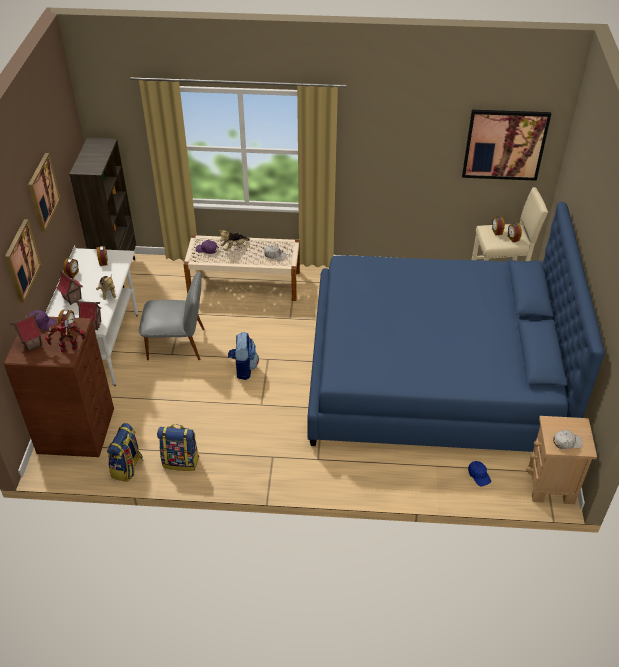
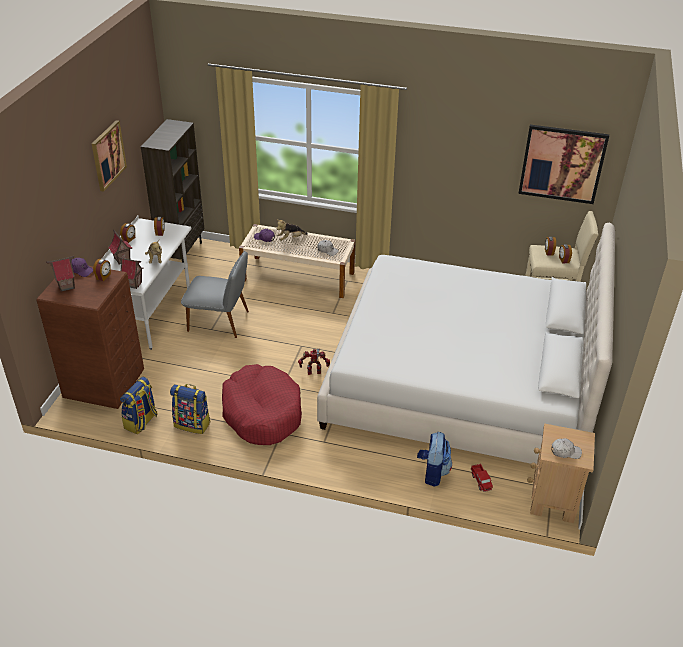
camera: 10 degrees right, 5 degrees down
(21, 260) = (73, 211): picture -> none
(69, 347) = (98, 293): toy robot -> toy robot (314, 372)
(243, 368) = (275, 351): backpack -> backpack (432, 472)
(248, 438) = (262, 413): none -> red dog bed
(434, 373) = (461, 381): blue bed -> white bed
(479, 475) = (481, 481): blue cap -> toy truck

